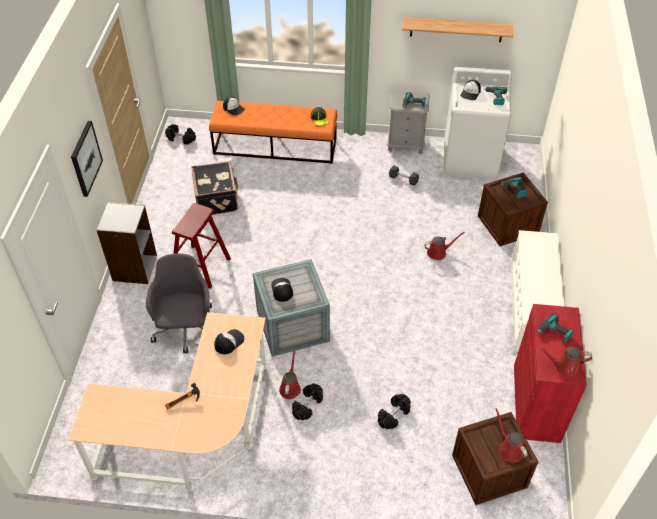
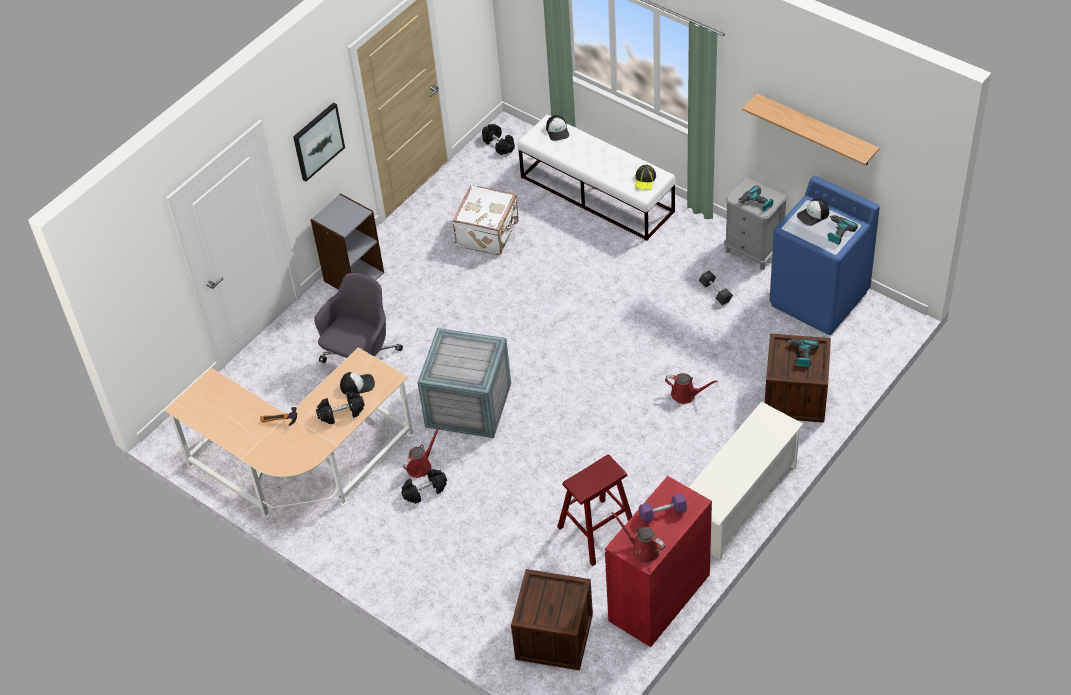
camera: 35 degrees right, 0 degrees up
(201, 266) = (420, 303): red stool -> red stool (598, 531)
(217, 199) = (488, 233): black suitcase -> white suitcase
(275, 146) = (597, 194): orange bench -> white bench
(281, 290) = (452, 357): cap -> none
(393, 415) = (502, 540): black dumbbell -> black dumbbell (341, 413)
(471, 158) = (819, 298): white washing machine -> blue washing machine
(509, 448) = (559, 611): red watering can -> none
(554, 332) = (663, 513): power drill -> purple dumbbell

